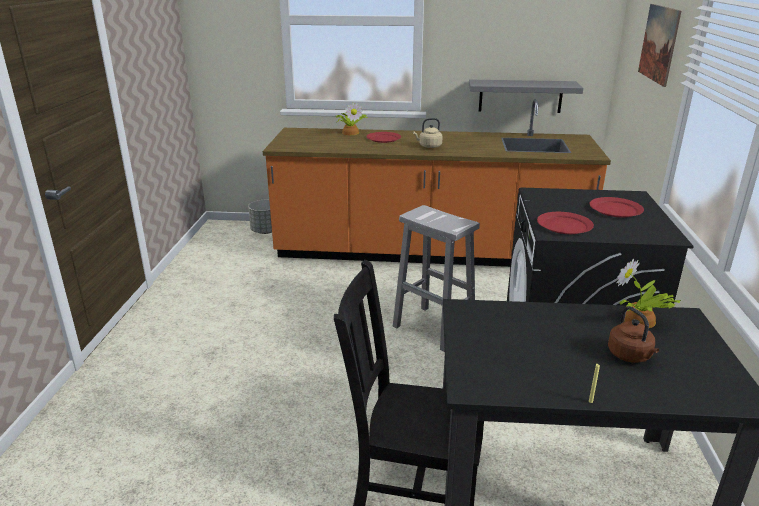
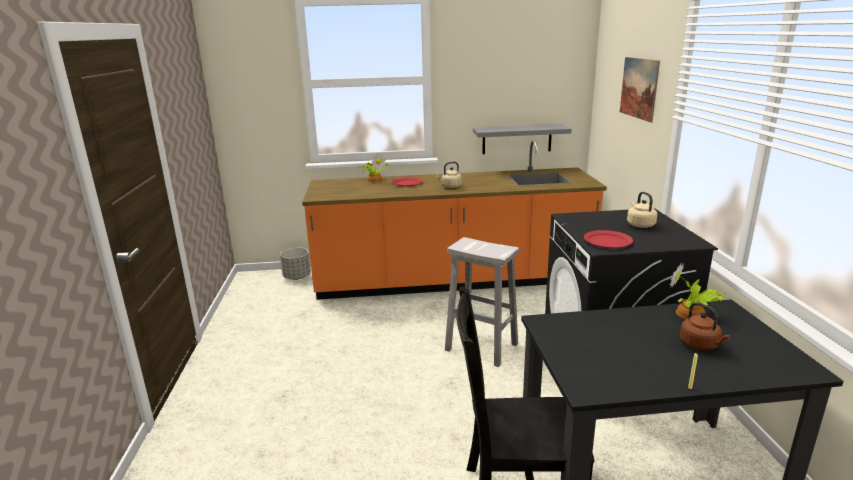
camera: 10 degrees left, 5 degrees down
(615, 209) = (639, 225): red plate -> beige kettle

